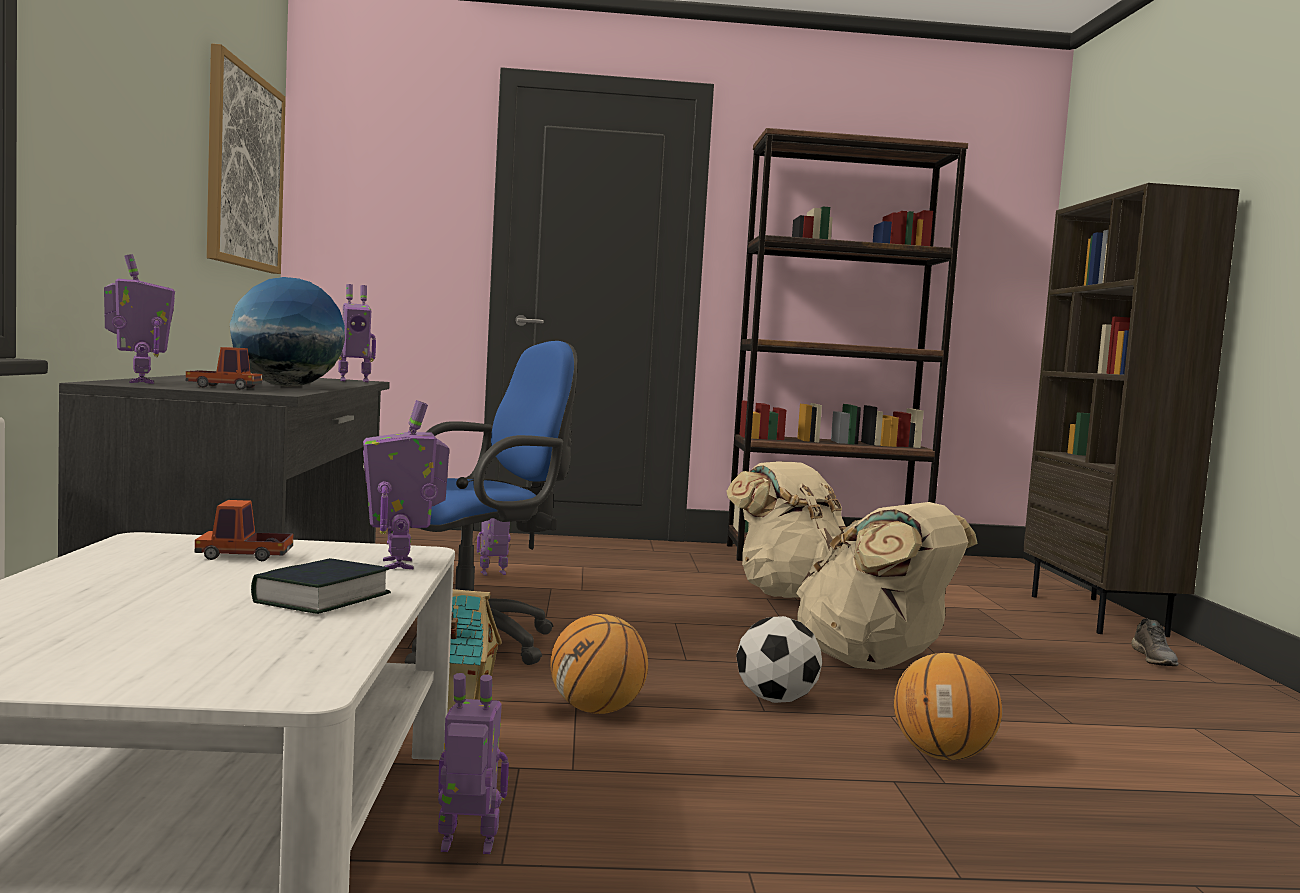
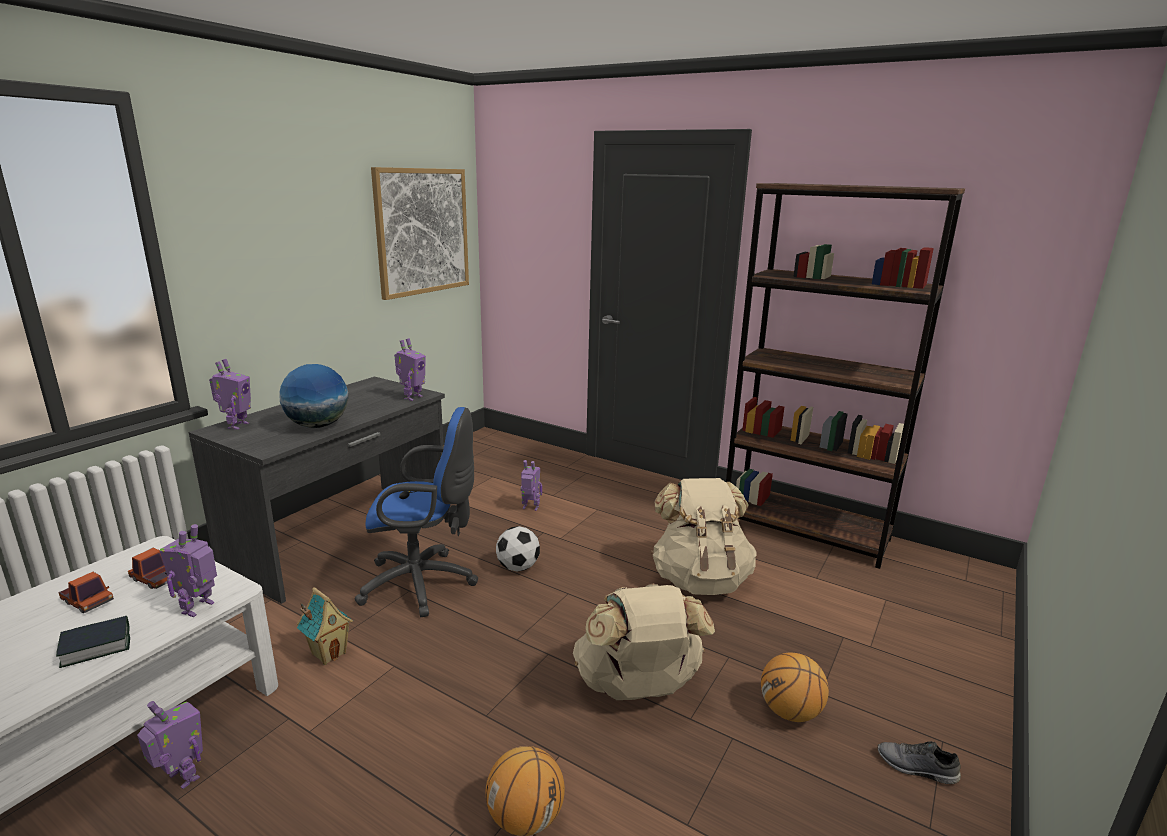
camera: 35 degrees right, 15 degrees up
(224, 387) = (262, 436): toy truck -> toy truck (87, 602)
(354, 381) = (412, 397): toy robot -> toy robot turned 75 degrees counterclockwise
(597, 710) = (394, 678): basketball -> basketball (790, 712)
(776, 699) = (509, 706): football -> football (518, 567)
(1099, 615) = (960, 682): brown bookcase -> none
(1155, 659) = (916, 768): grey shoe -> grey shoe turned 75 degrees clockwise

